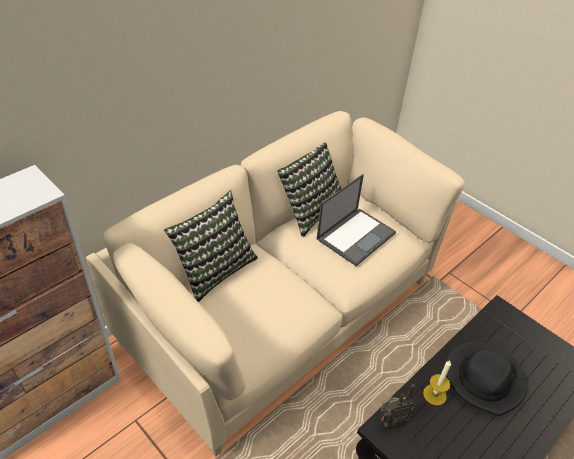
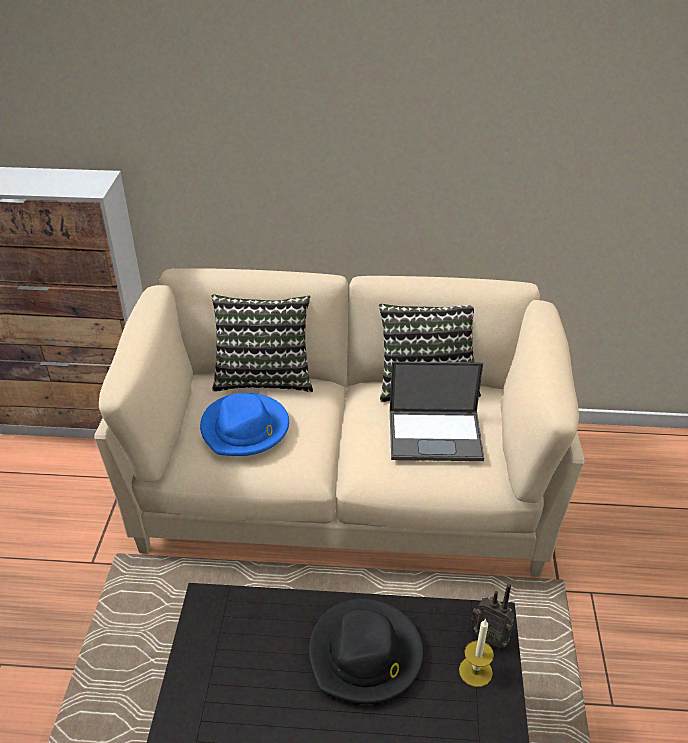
camera: 50 degrees right, 5 degrees down
(254, 310) = (245, 428): none -> blue hat
(391, 422) = (222, 603): radio -> radio (490, 637)
(434, 394) = (294, 621): candle -> candle (475, 671)

